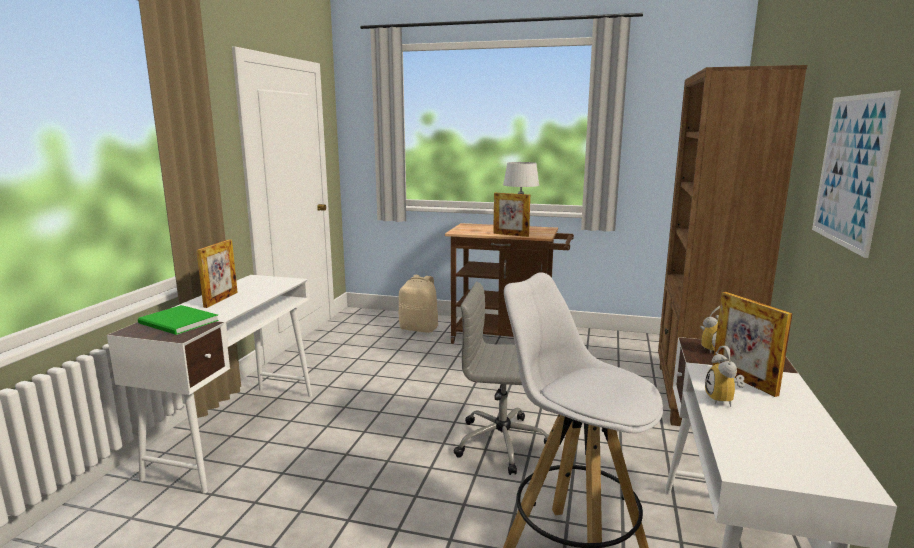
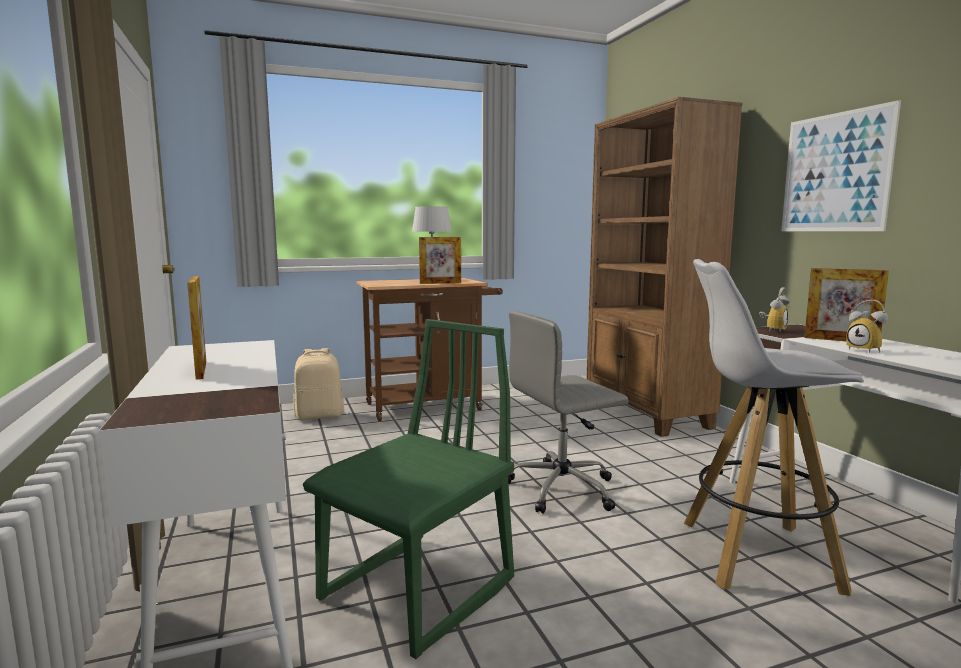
camera: 35 degrees left, 5 degrees down
(178, 323) = (203, 397): green book -> none
(311, 478) = (419, 591): none -> green chair

